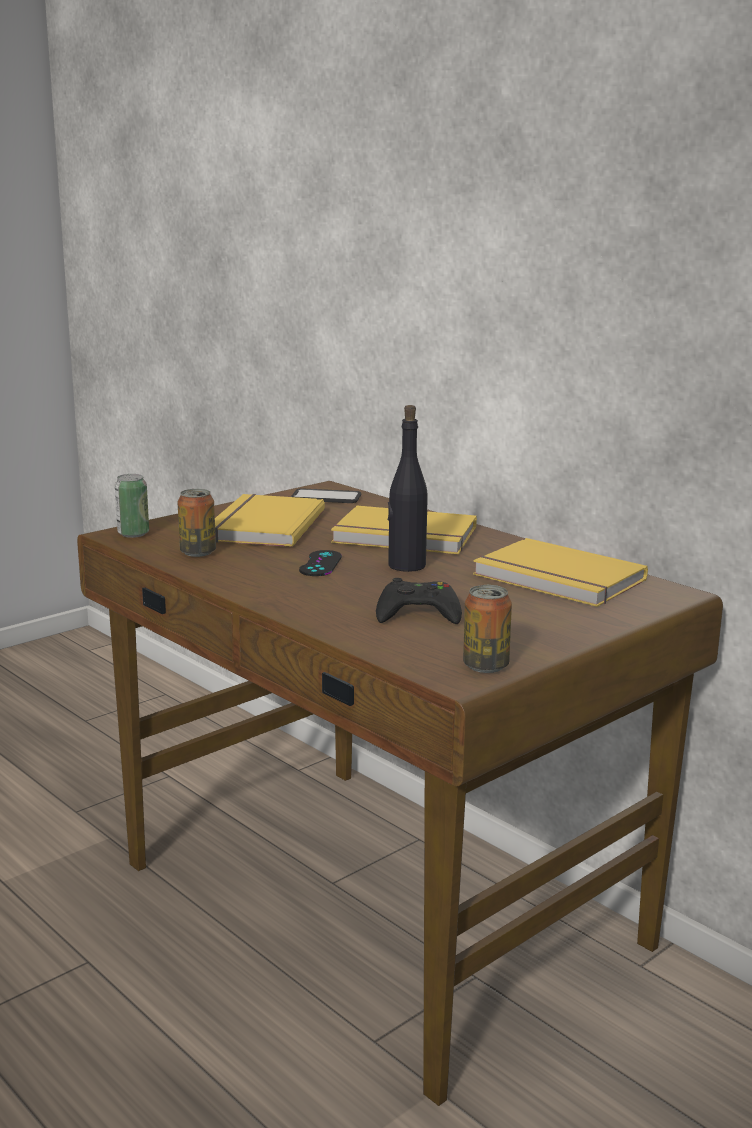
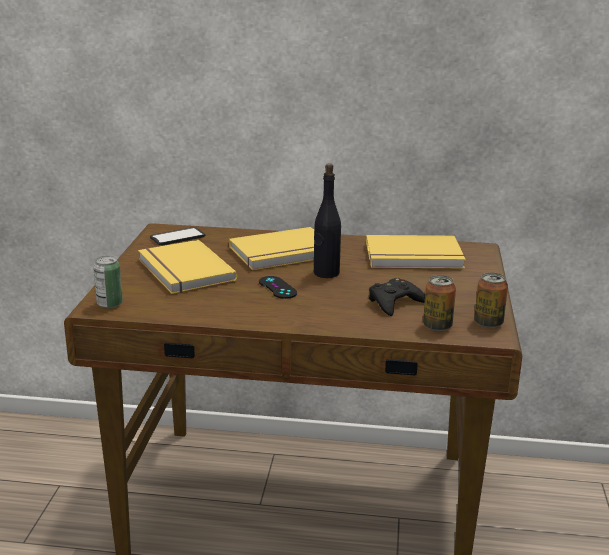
camera: 40 degrees left, 5 degrees up
(198, 552) = (186, 304): can -> can (437, 326)

